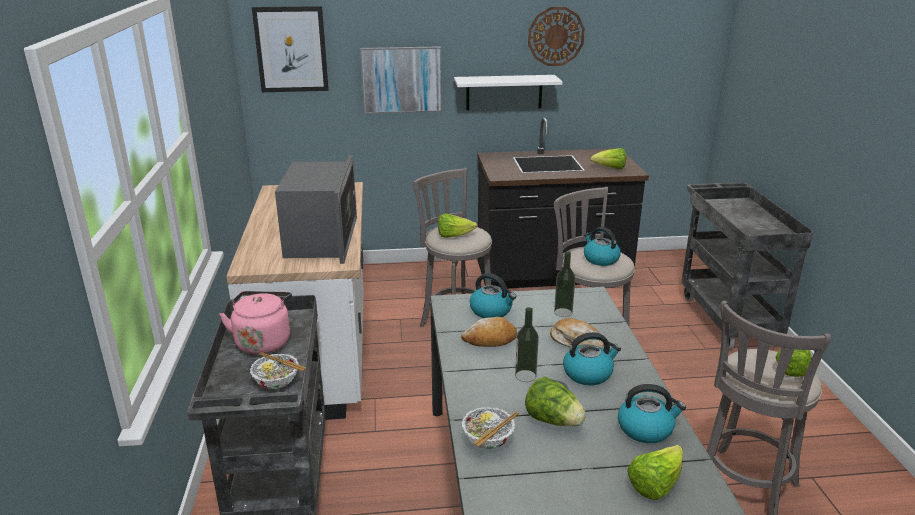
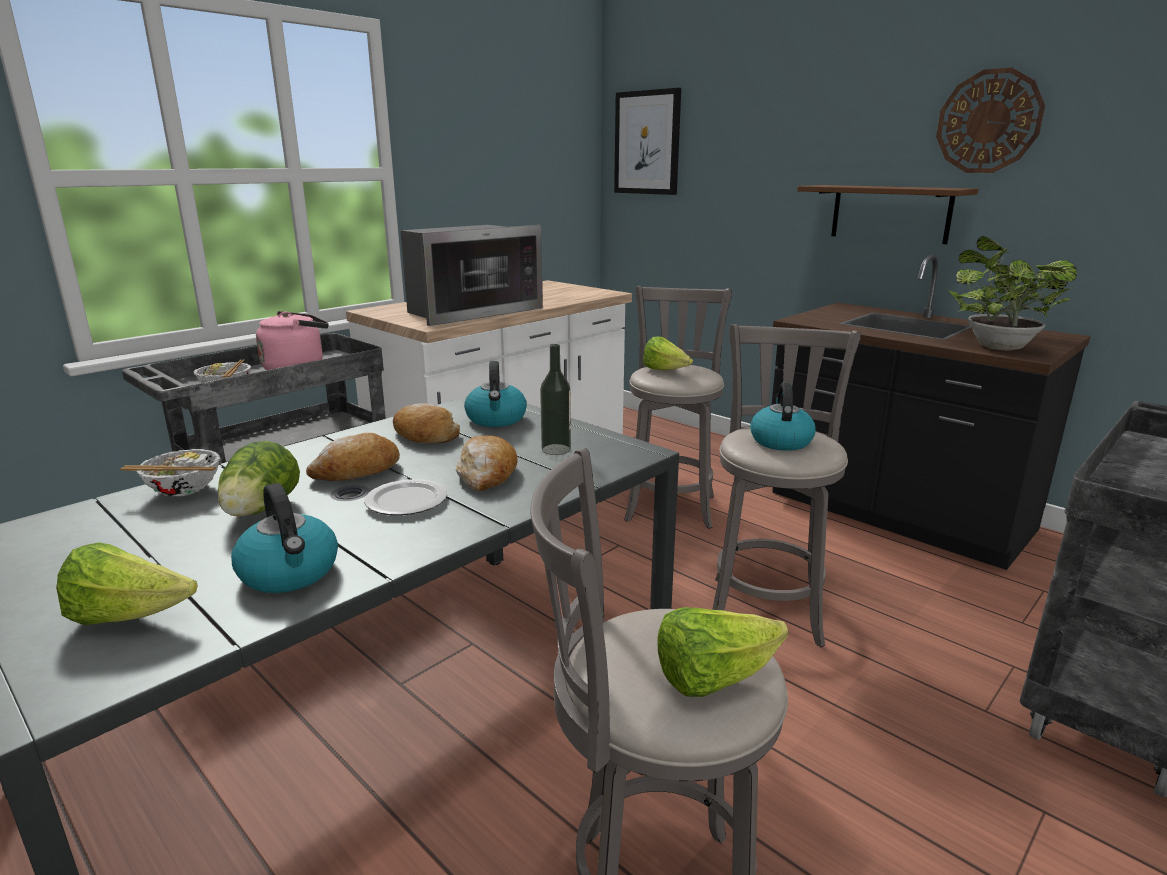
camera: 50 degrees right, 5 degrees down
(401, 79) = (755, 186): picture -> none
(504, 92) = (890, 213): white shelf -> brown shelf
(525, 376) = (357, 470): bottle -> bread
(588, 373) = (407, 500): kettle -> plate
(610, 168) = (995, 346): lettuce -> potted plant

